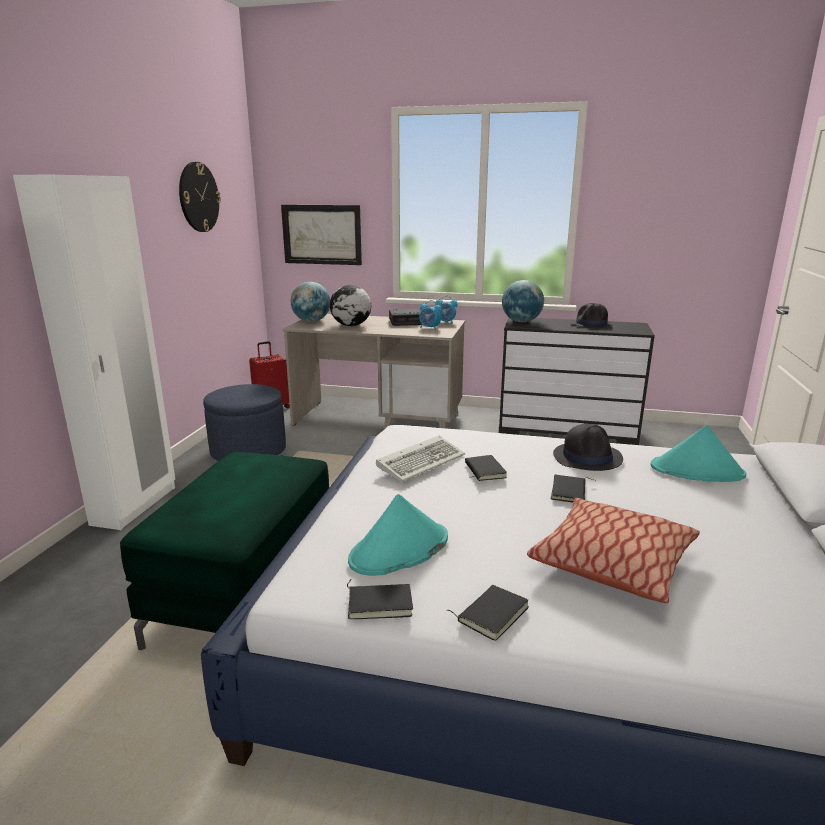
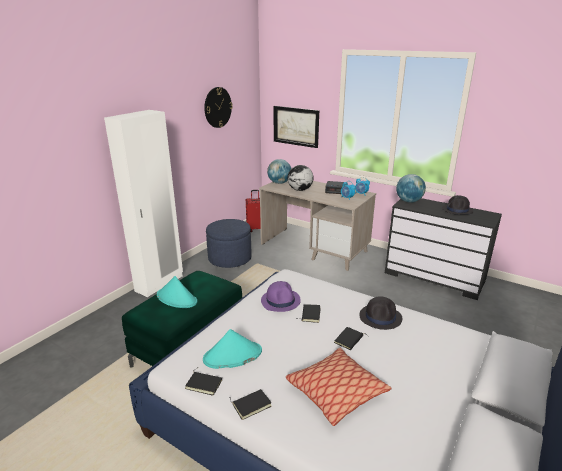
camera: 20 degrees right, 5 degrees up
(422, 461) = (280, 300): keyboard -> purple hat
(697, 471) = (443, 342): turquoise hat -> turquoise hat (177, 298)

